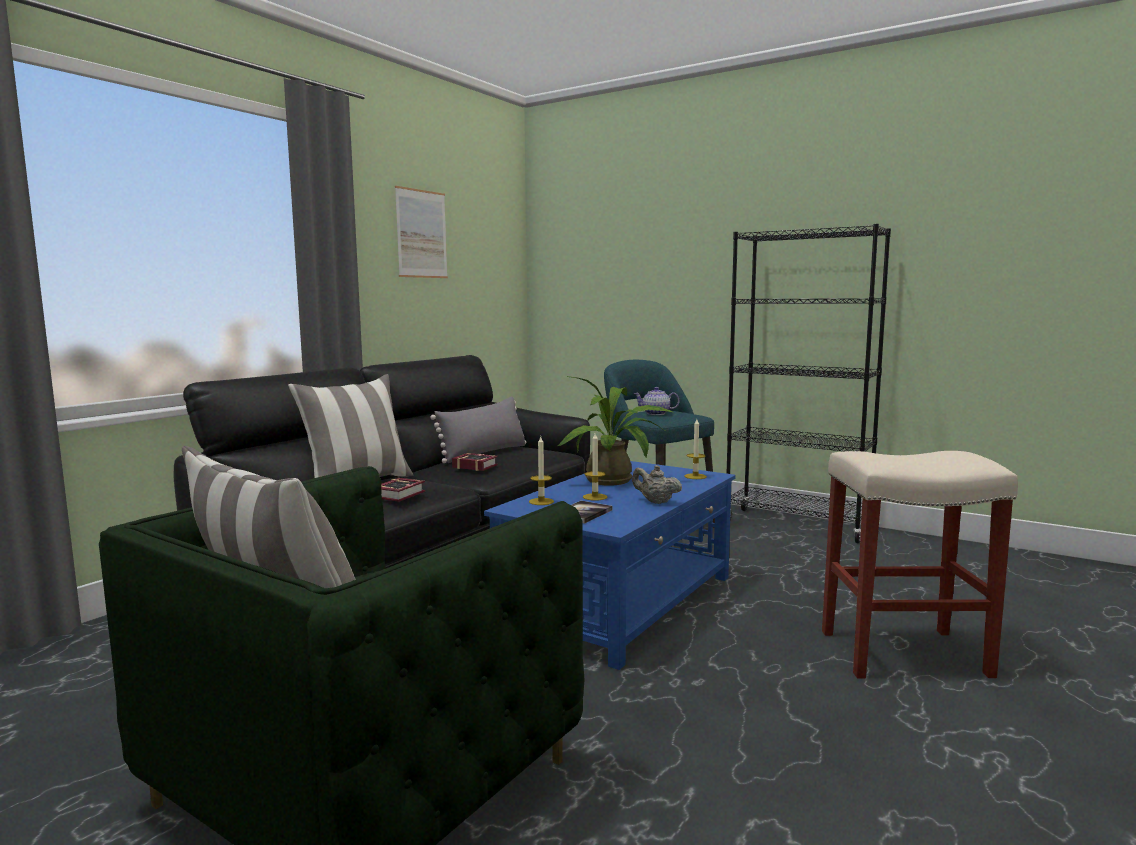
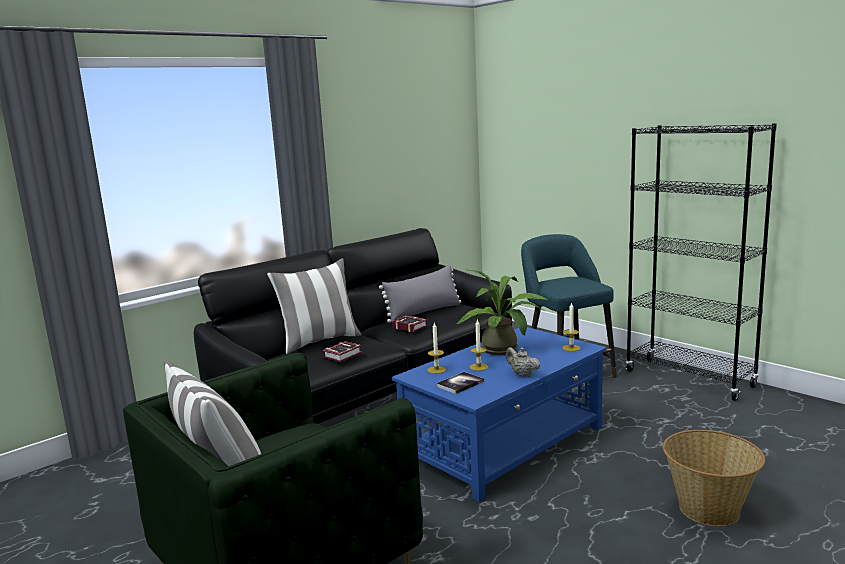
camera: 15 degrees right, 5 degrees up
(421, 234) = (381, 132): picture -> none
(656, 413) = (563, 283): teapot -> none
(901, 654) = (709, 510): beige stool -> basket

